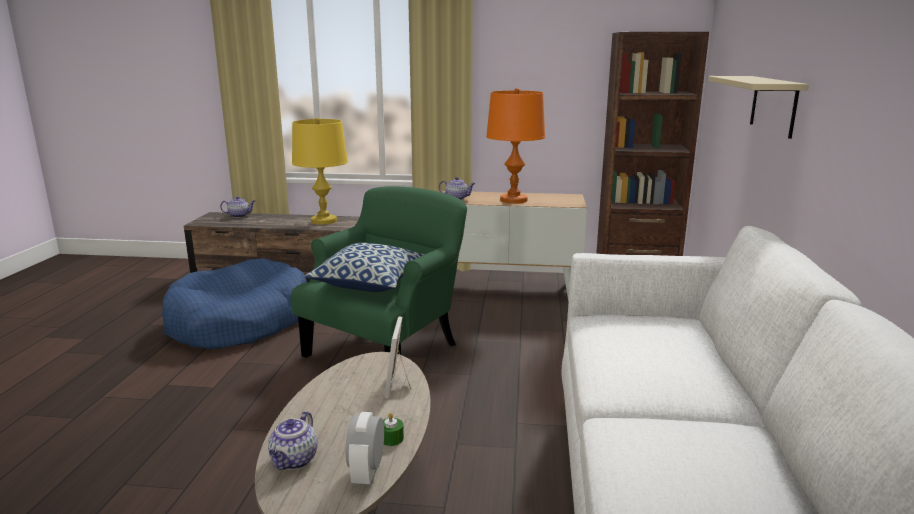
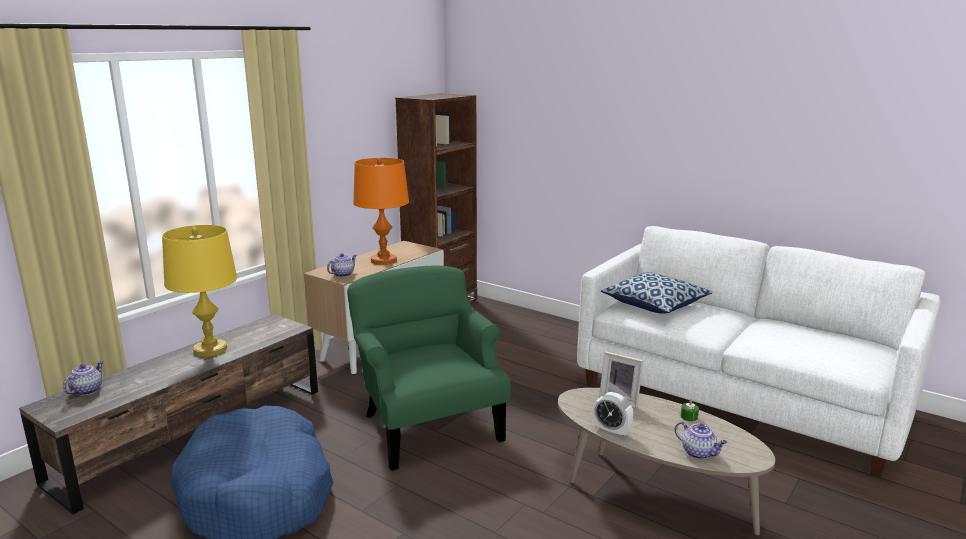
camera: 60 degrees left, 0 degrees up
(367, 473) = (724, 432): alarm clock -> alarm clock (611, 431)
(370, 282) = (439, 364): pillow -> pillow (655, 305)
(773, 105) = (589, 149): beige shelf -> none

